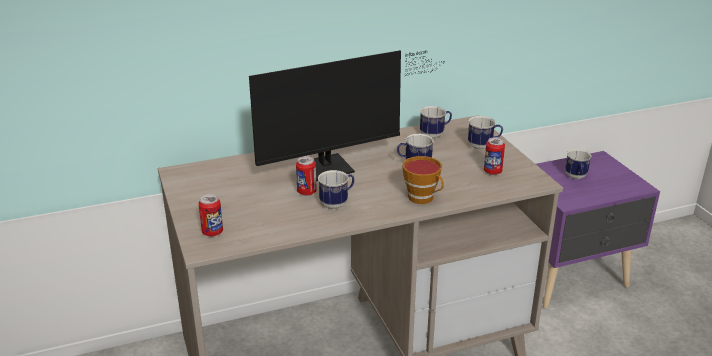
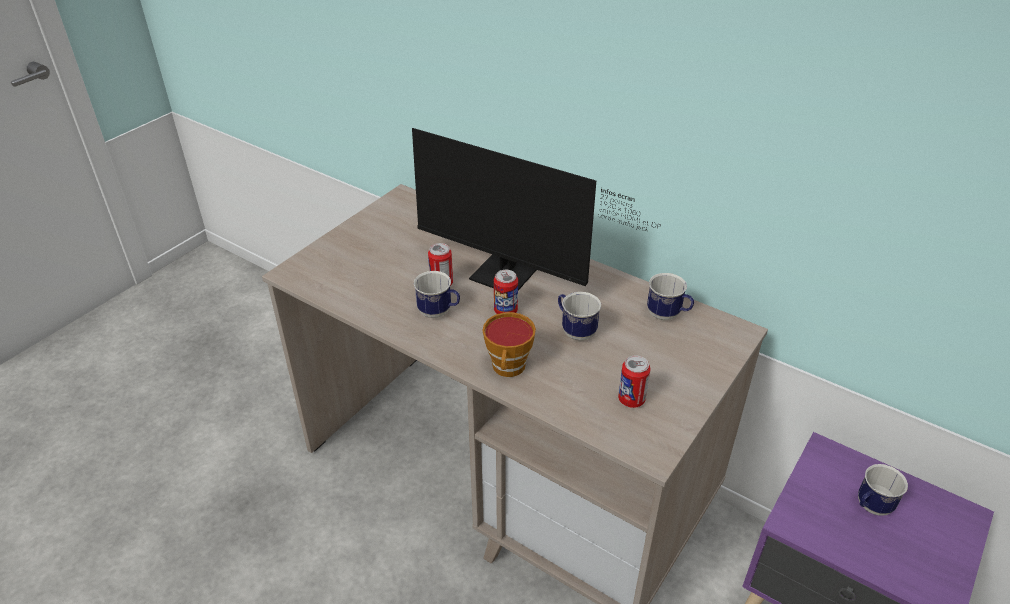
camera: 55 degrees right, 10 degrees up
(212, 232) = (320, 265): can -> can (505, 311)
(483, 146) = (688, 366): mug -> none

